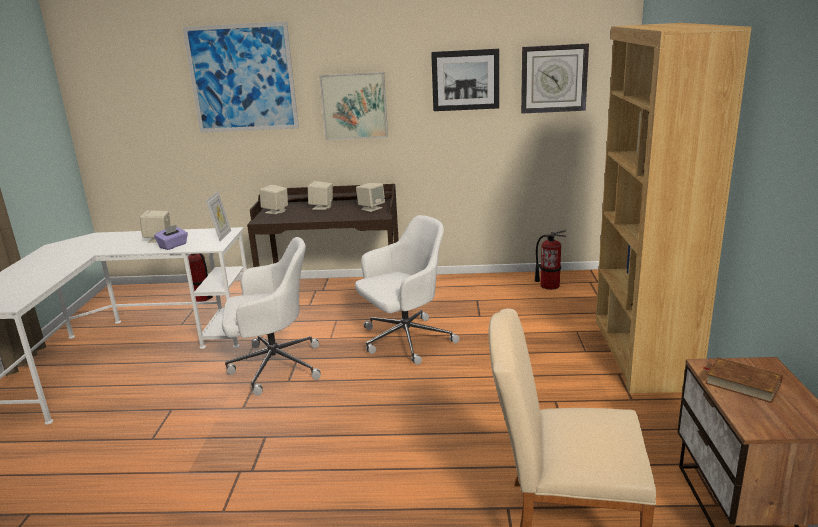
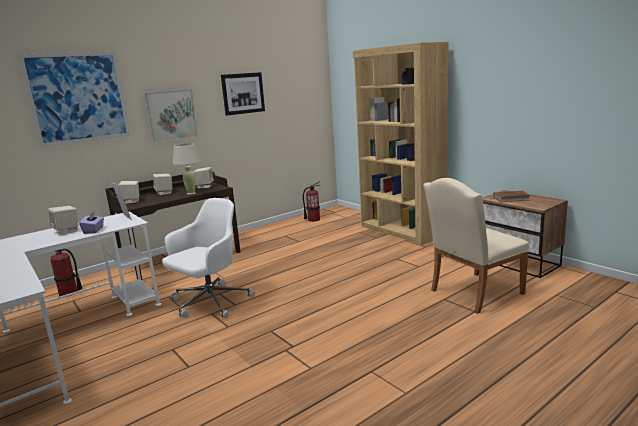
camera: 40 degrees left, 5 degrees down
(339, 216) = (191, 193): none -> beige table lamp
(405, 340) = (275, 263): white office chair -> none
(554, 78) = (291, 90): wall clock -> none

